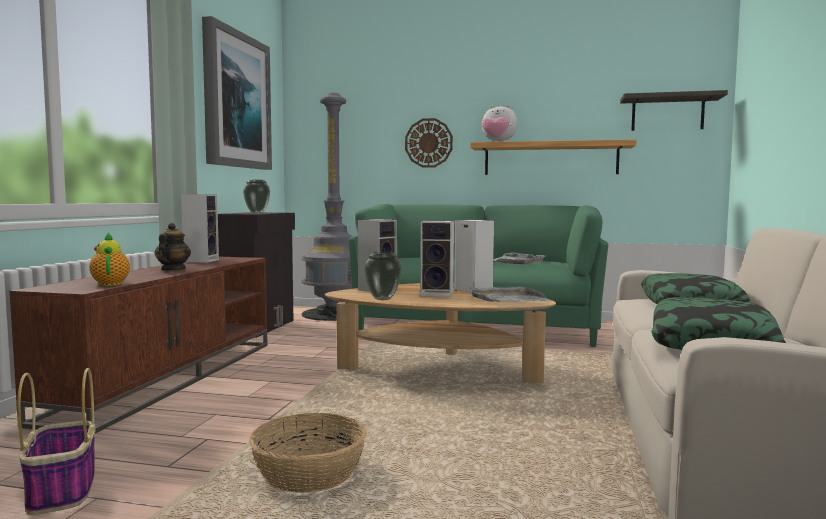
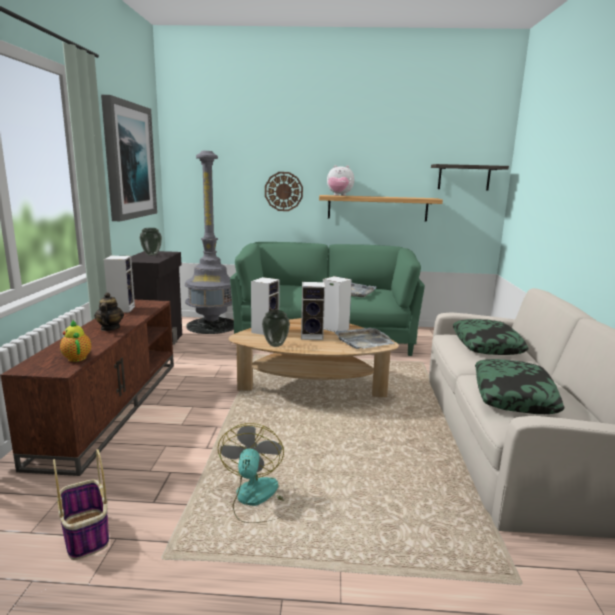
camera: 10 degrees left, 10 degrees up
(308, 473) = (256, 500): basket -> fan

